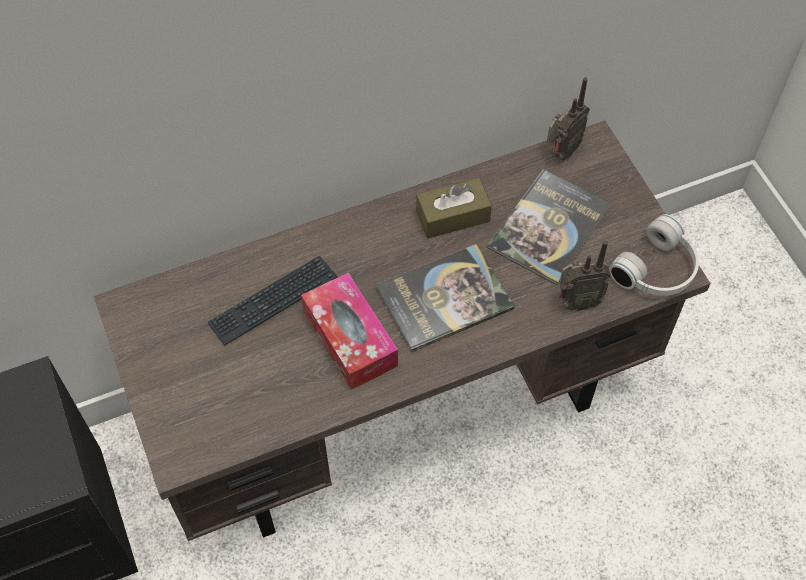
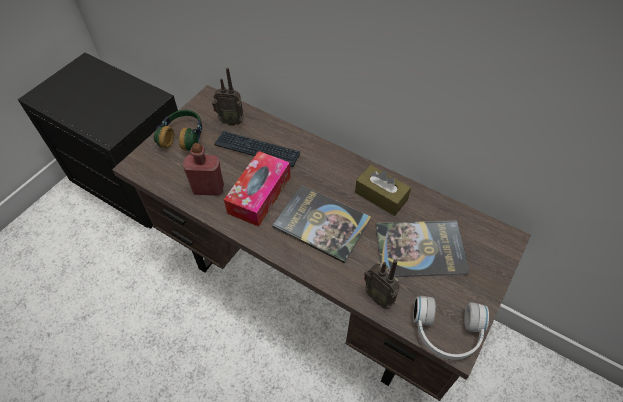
camera: 55 degrees right, 5 degrees down
(174, 376) = (183, 137): none -> headphones
(293, 391) = (208, 188): none -> red bottle
(561, 152) = (481, 224): radio -> radio (231, 121)

